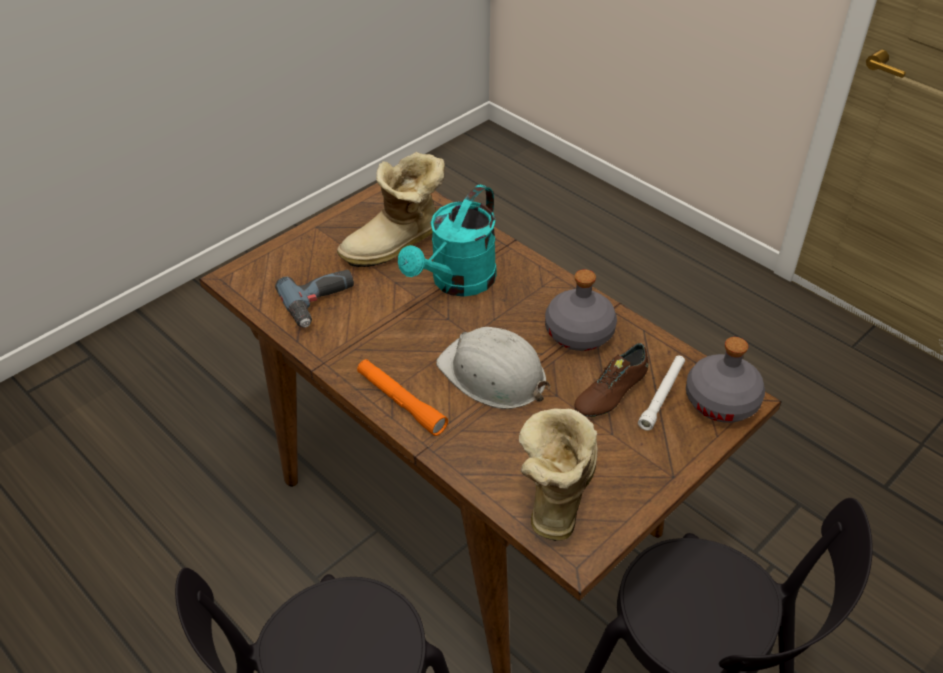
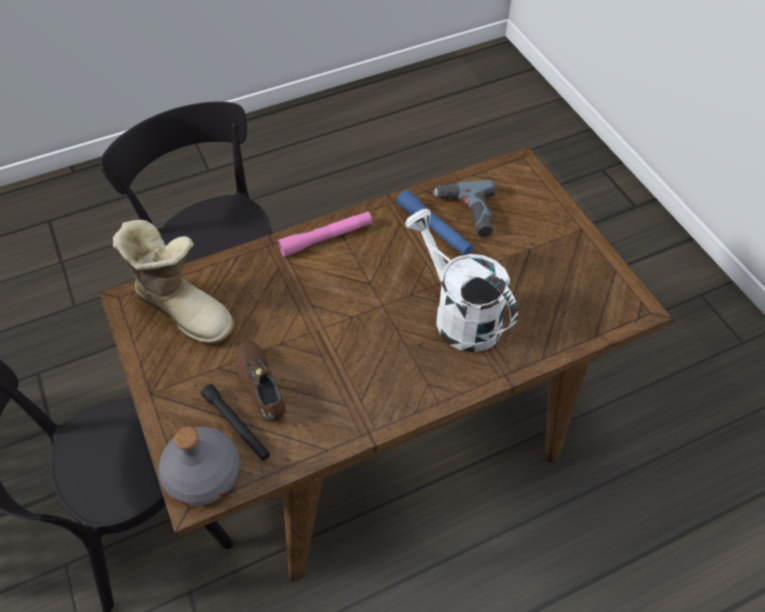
camera: 110 degrees right, 10 degrees up
(353, 322) = (434, 229): none -> blue flashlight
(396, 245) = (533, 282): boot -> none
(401, 402) = (326, 238): orange flashlight -> pink flashlight
(457, 283) = (458, 314): turquoise watering can -> white watering can
(493, 375) = (326, 305): white hard hat -> none
(578, 333) = (348, 389): grey bottle -> none
(662, 396) = (237, 426): white flashlight -> black flashlight

